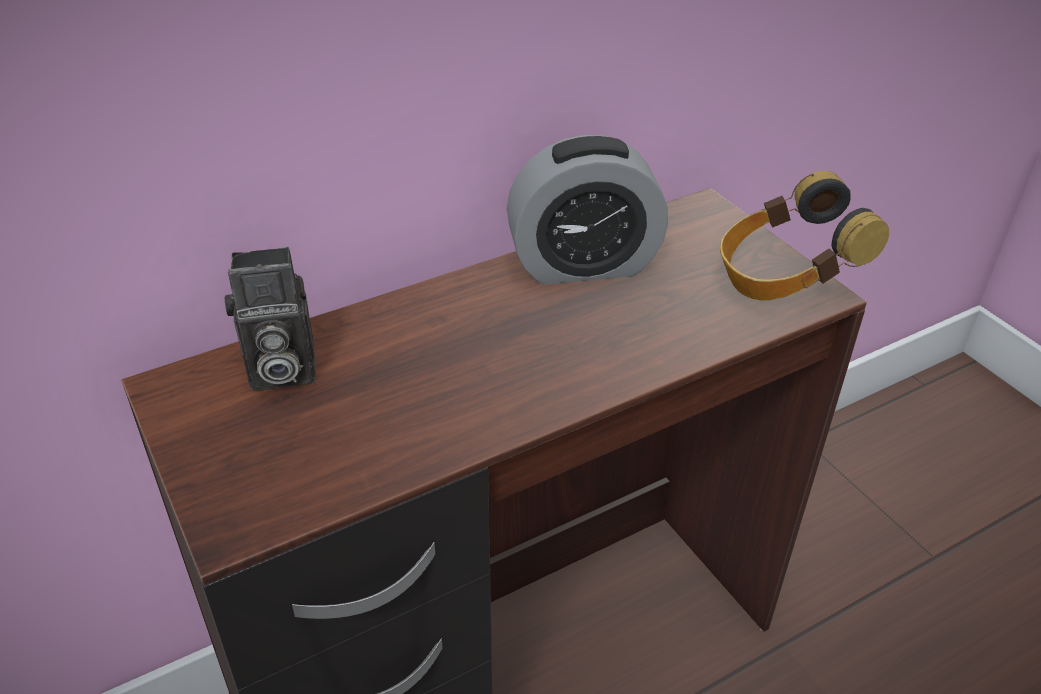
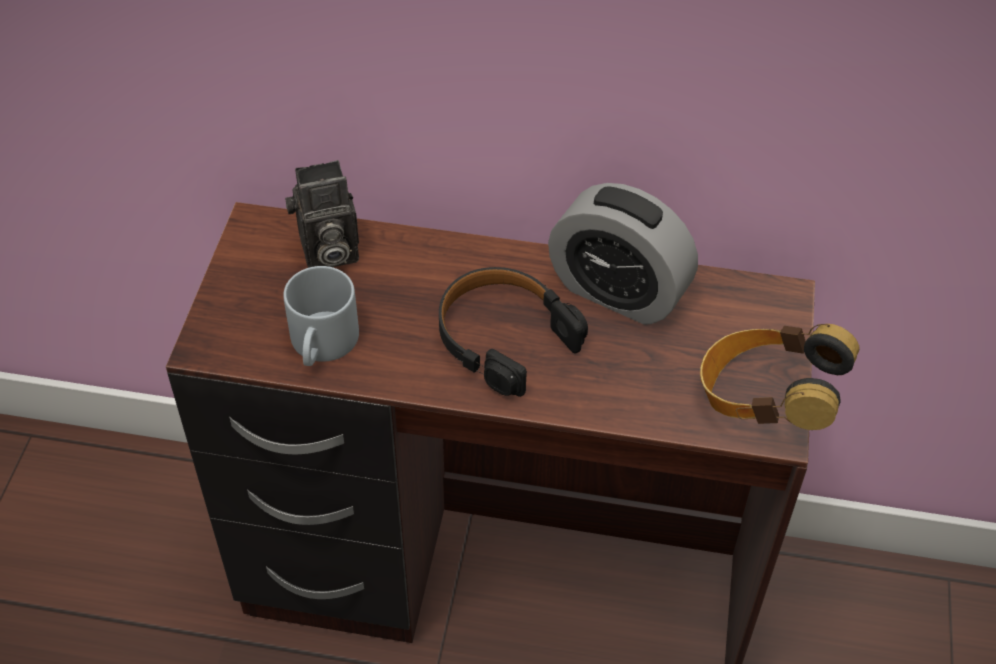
camera: 40 degrees right, 10 degrees up
(278, 371) = (326, 253): camera -> camera turned 45 degrees counterclockwise
(366, 450) = (323, 345): none -> grey mug
(533, 347) = (504, 337): none -> black headphones

